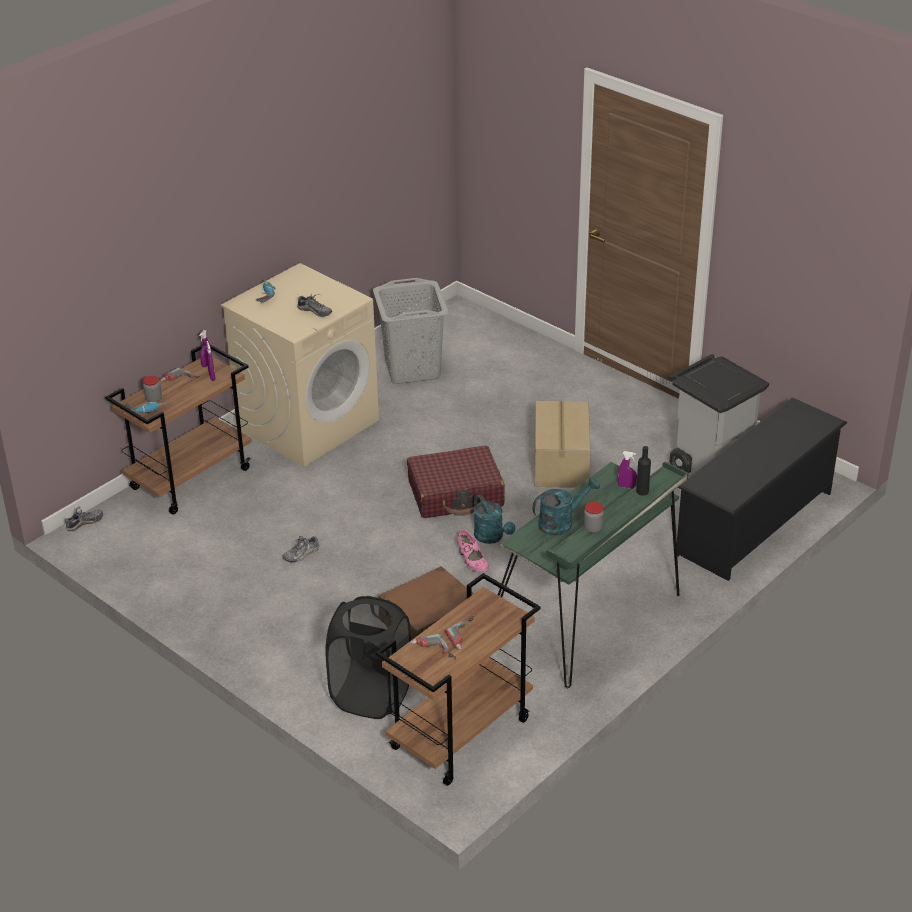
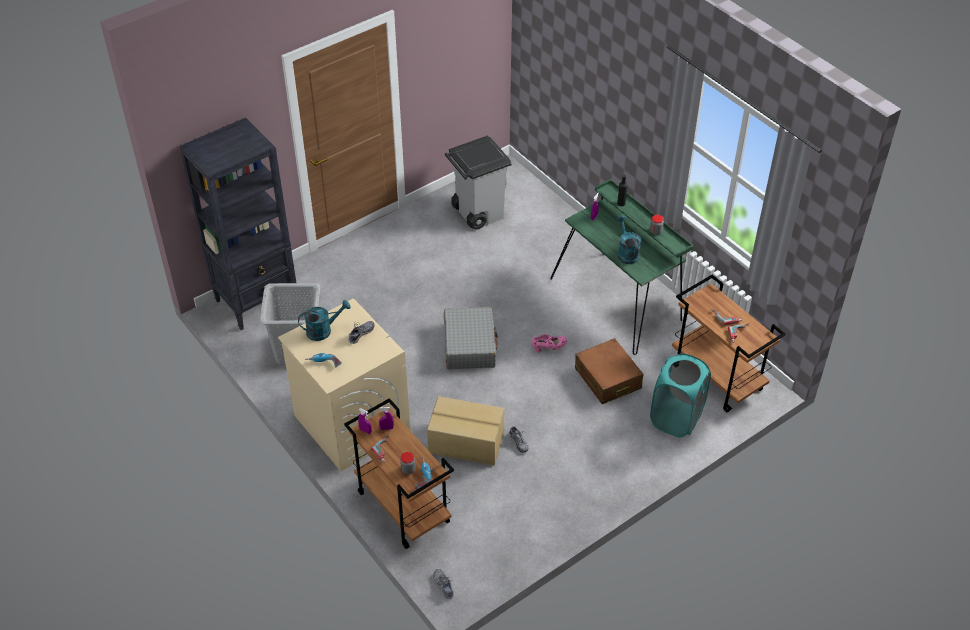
camera: 80 degrees left, 10 degrees up
(371, 695) = (676, 418): black laundry basket -> turquoise laundry basket
(456, 494) = (469, 345): red suitcase -> grey suitcase
(479, 329) = (257, 301): none -> black bookcase
(492, 537) = (524, 333): turquoise watering can -> turquoise watering can (323, 330)
(560, 462) = (448, 284): cardboard box -> cardboard box (466, 443)
(755, 523) = (541, 205): black shoe rack -> none

